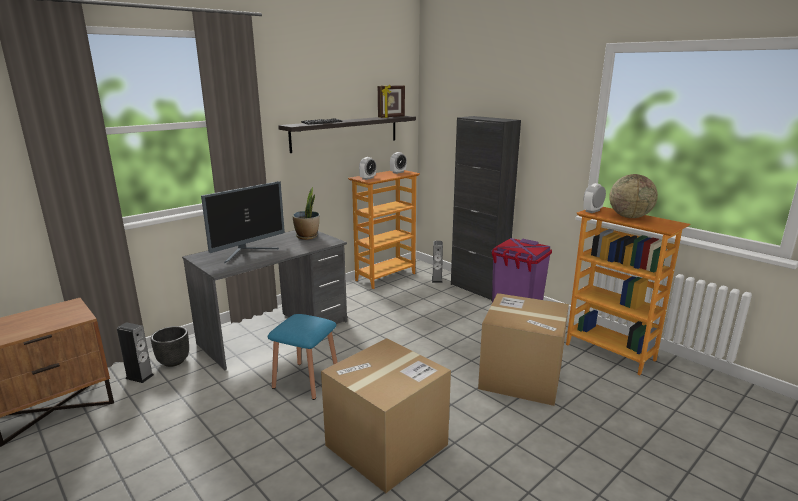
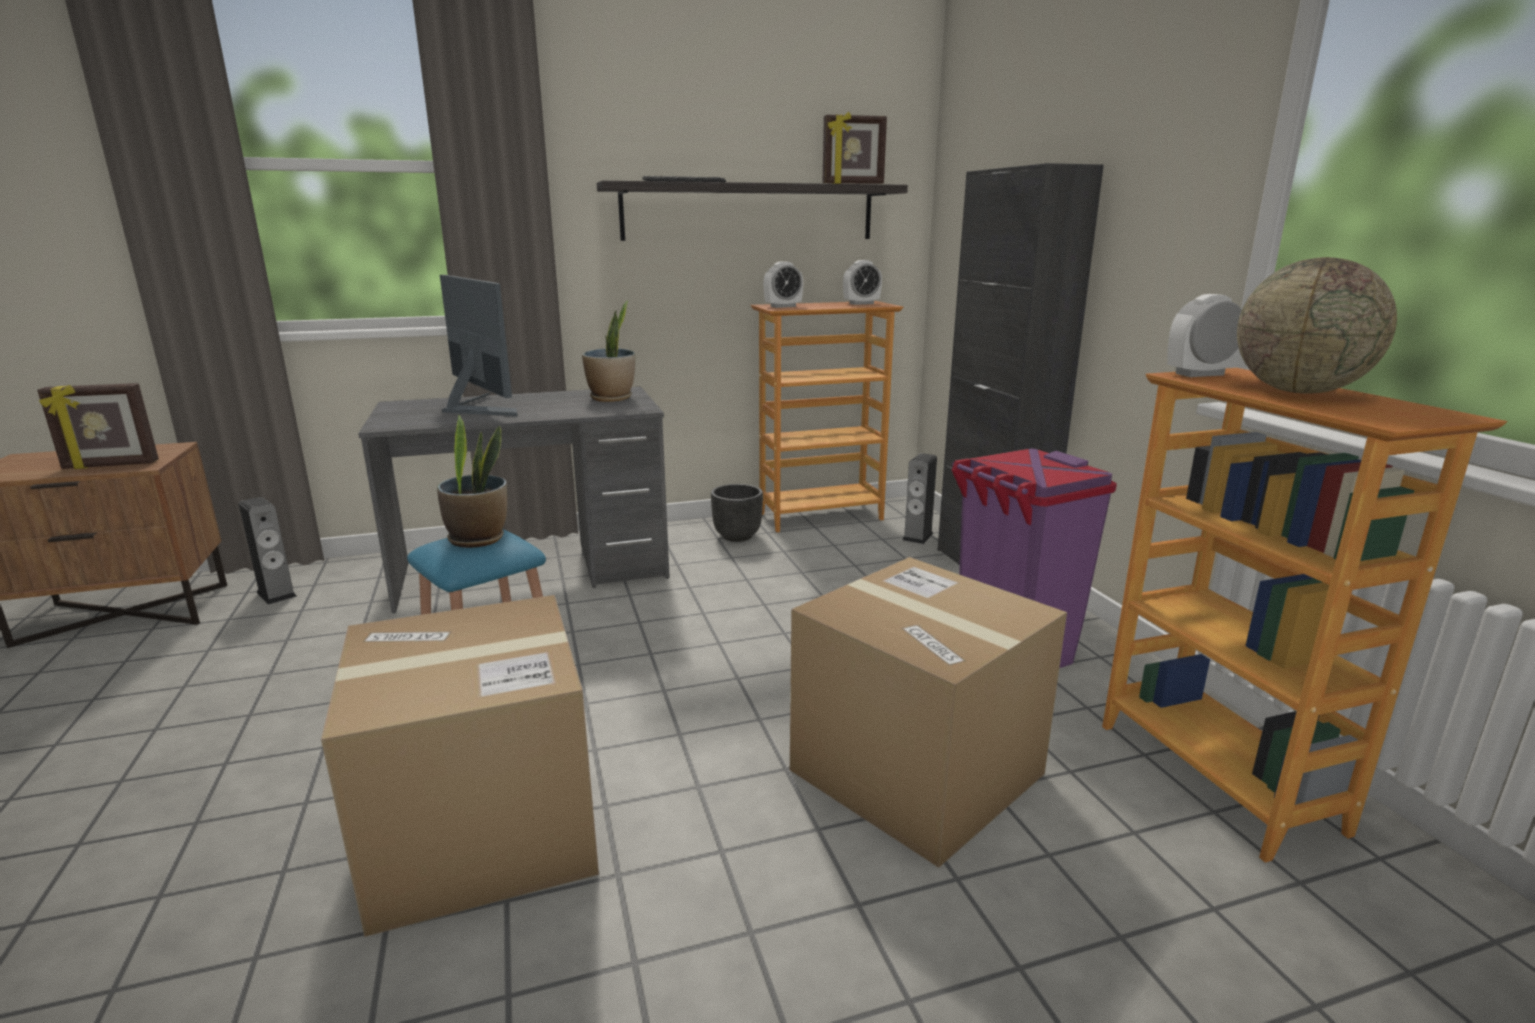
camera: 25 degrees right, 0 degrees up
(58, 321) = (110, 465): none -> picture frame
(173, 361) = (345, 582): black planter -> black planter (737, 536)
(248, 252) = (477, 408): monitor -> monitor turned 105 degrees counterclockwise
(302, 321) = (478, 539): none -> potted plant

